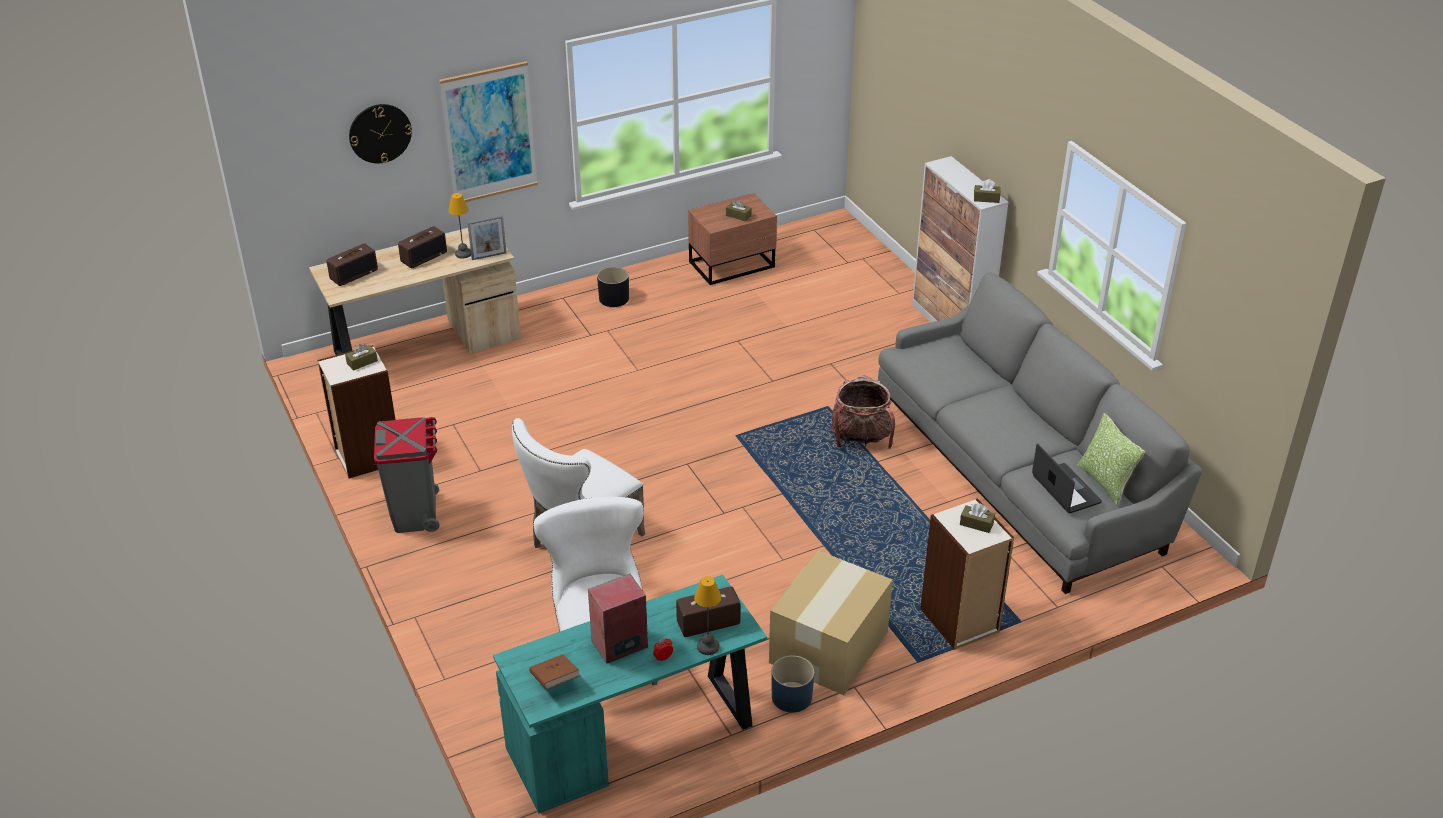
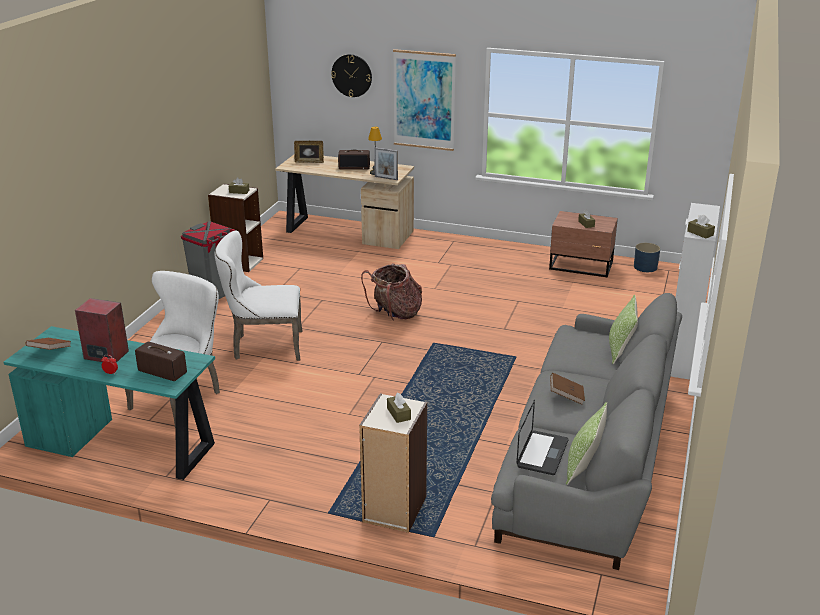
camera: 45 degrees right, 10 degrees down
(354, 274) = (309, 162): radio -> picture frame
(614, 298) = (481, 253): black planter -> none
(708, 646) = (140, 381): table lamp -> none
(792, 697) = (228, 481): blue planter -> blue planter (645, 267)
(827, 648) = (292, 471): cardboard box -> none
(861, 439) = (507, 383): backpack -> backpack (395, 314)
(971, 352) = (620, 350): none -> pillow
(1005, 424) = (566, 396): none -> brown book

